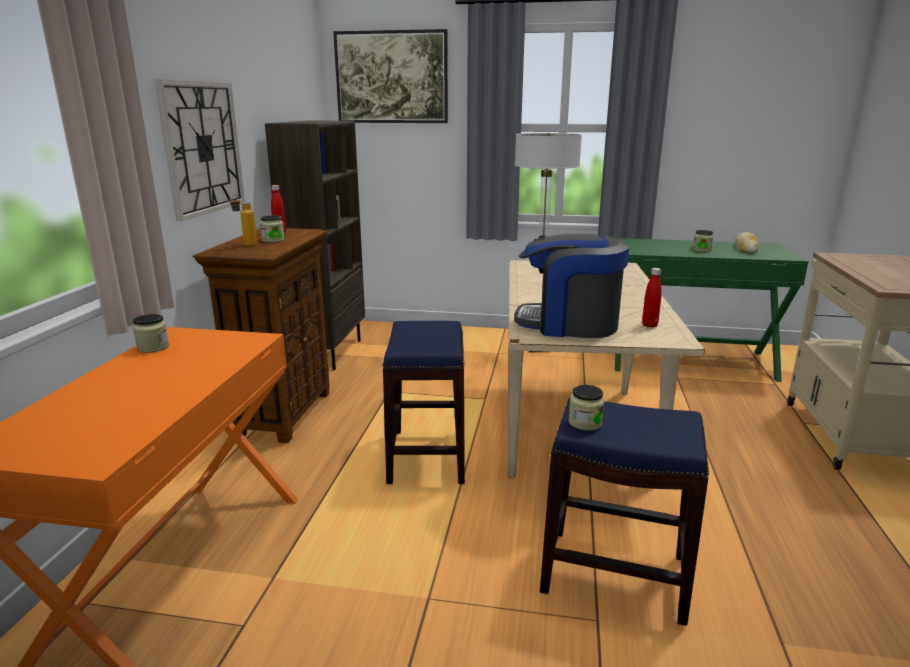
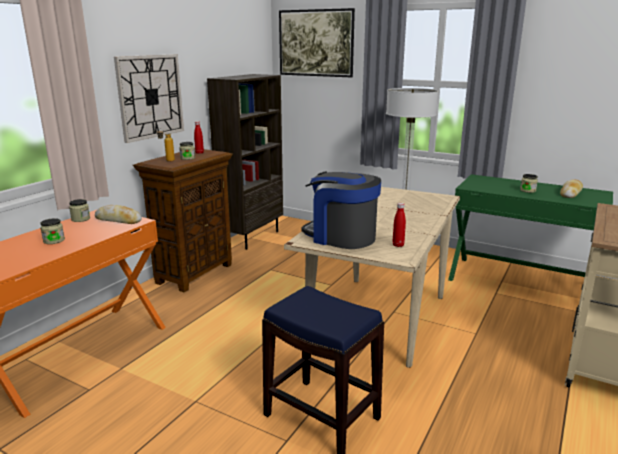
camera: 20 degrees right, 0 degrees up
(222, 341) = (118, 220): none -> bread
(427, 456) = (261, 316): stool -> none
(585, 423) = (291, 304): jar -> jar (54, 240)

